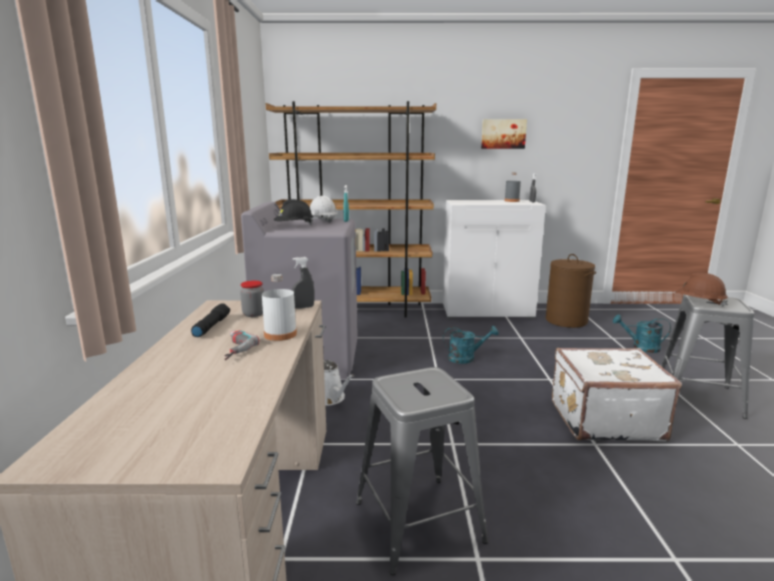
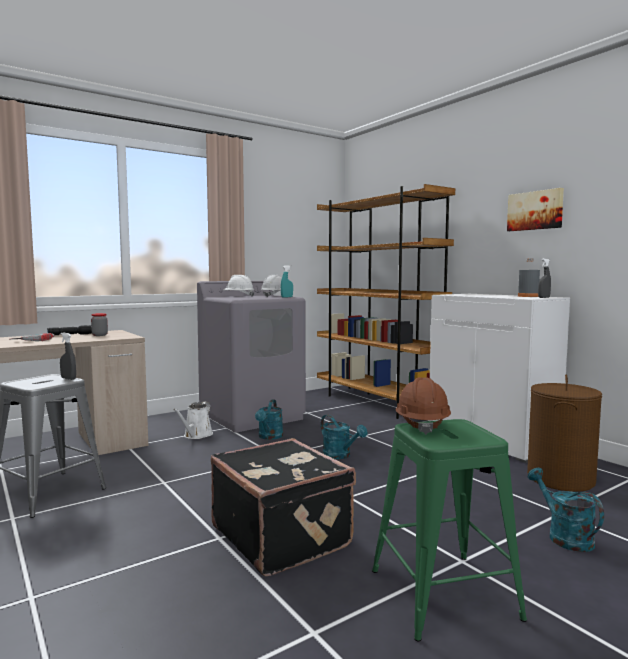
camera: 55 degrees right, 10 degrees down
(280, 334) = (64, 341): white bottle -> none
(294, 226) = (238, 296): black hard hat -> white hard hat
(303, 307) = (123, 337): grey spray bottle -> grey spray bottle (68, 379)
(385, 369) = (269, 437): none -> turquoise watering can
(604, 419) = (282, 536): white suitcase -> black suitcase
(697, 396) = (442, 593): grey stool -> green stool

